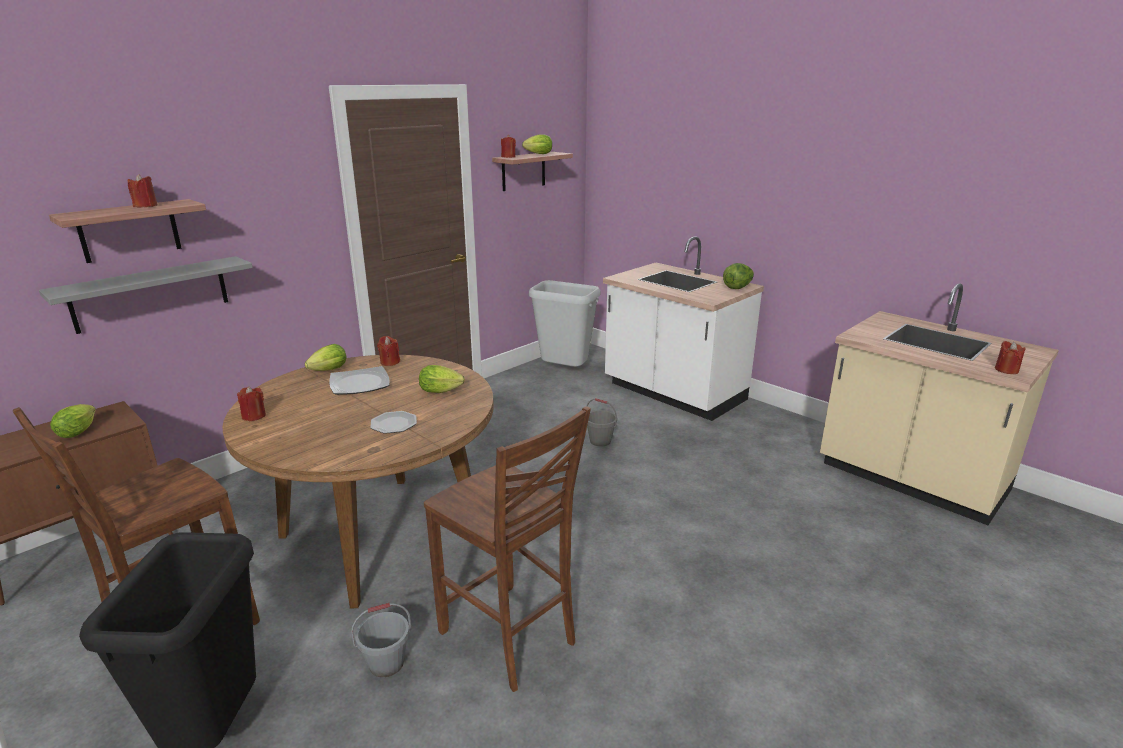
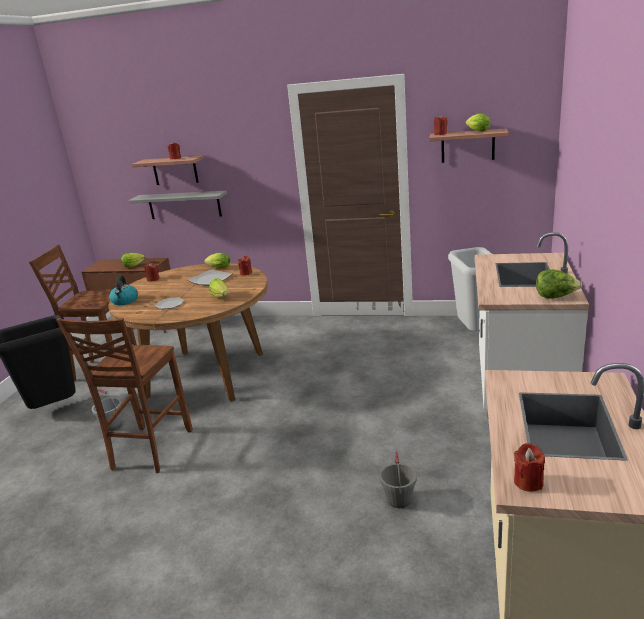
camera: 60 degrees right, 0 degrees up
(299, 452) = (125, 301): none -> kettle
(600, 441) = (389, 390): grey bucket -> grey bucket (399, 499)

